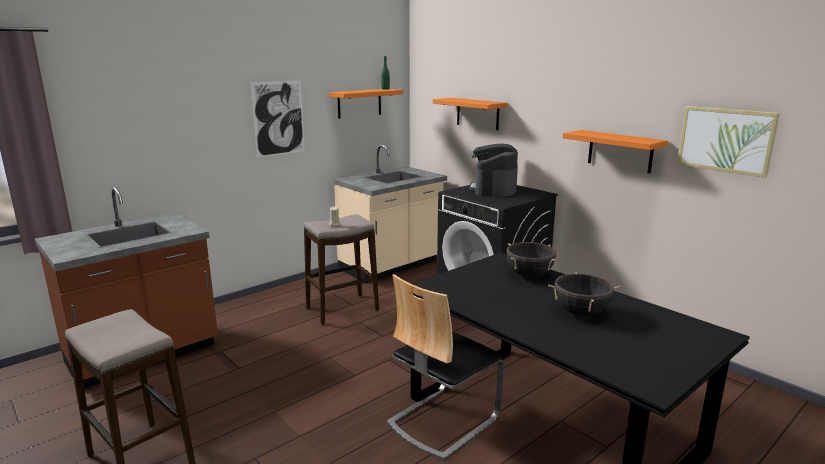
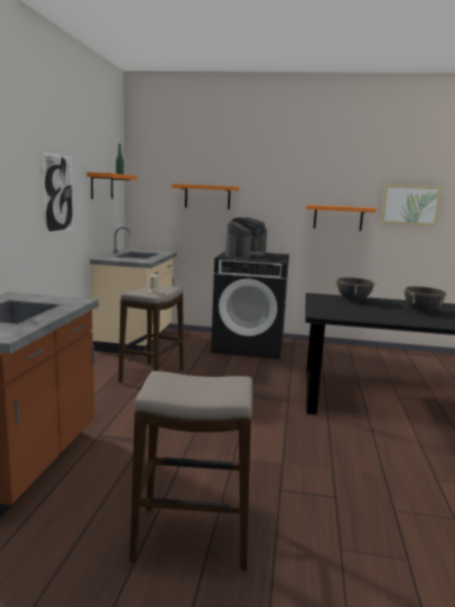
camera: 40 degrees left, 5 degrees down
(442, 420) = (346, 418): chair -> none
(493, 189) = (245, 254): coffee machine -> coffee machine turned 120 degrees counterclockwise

